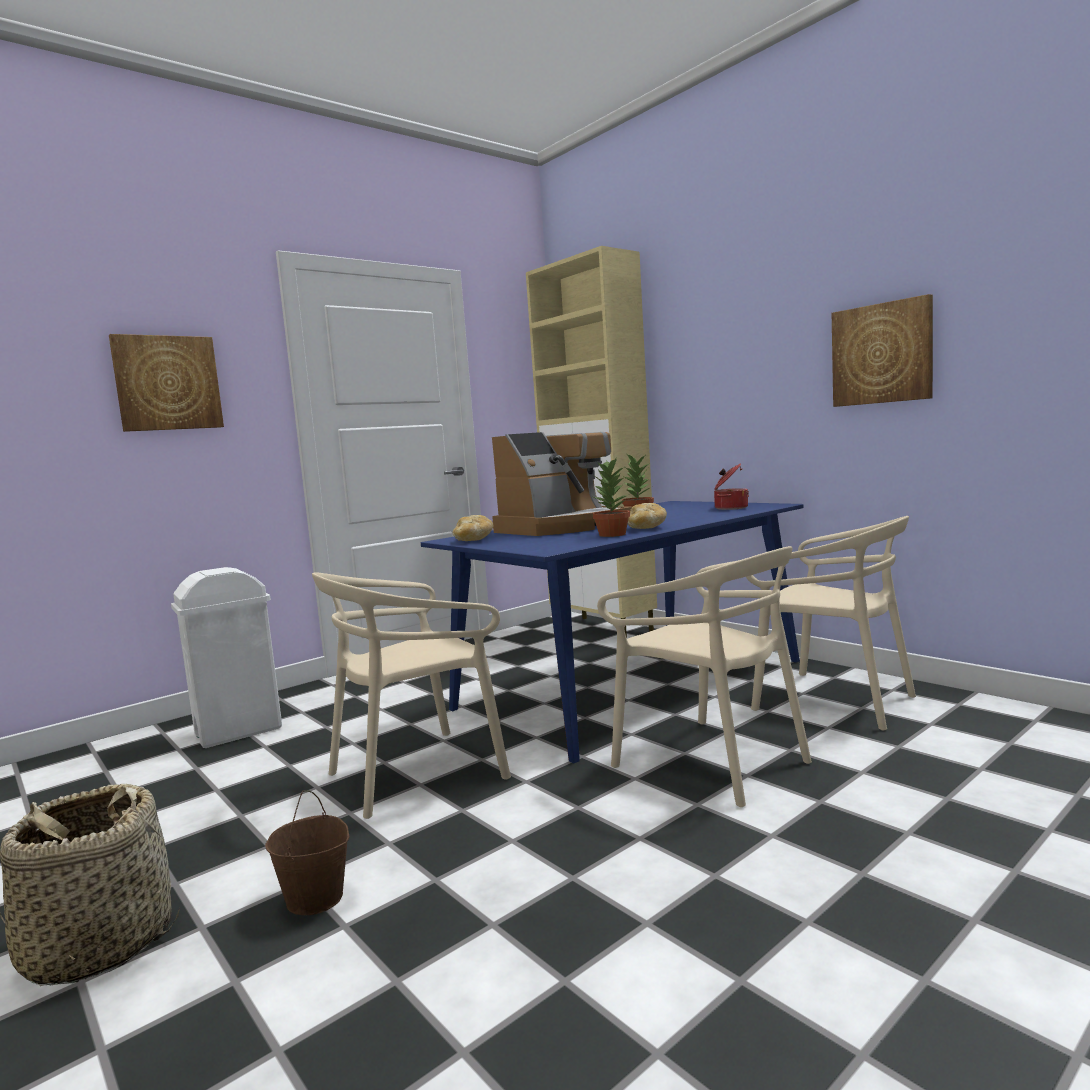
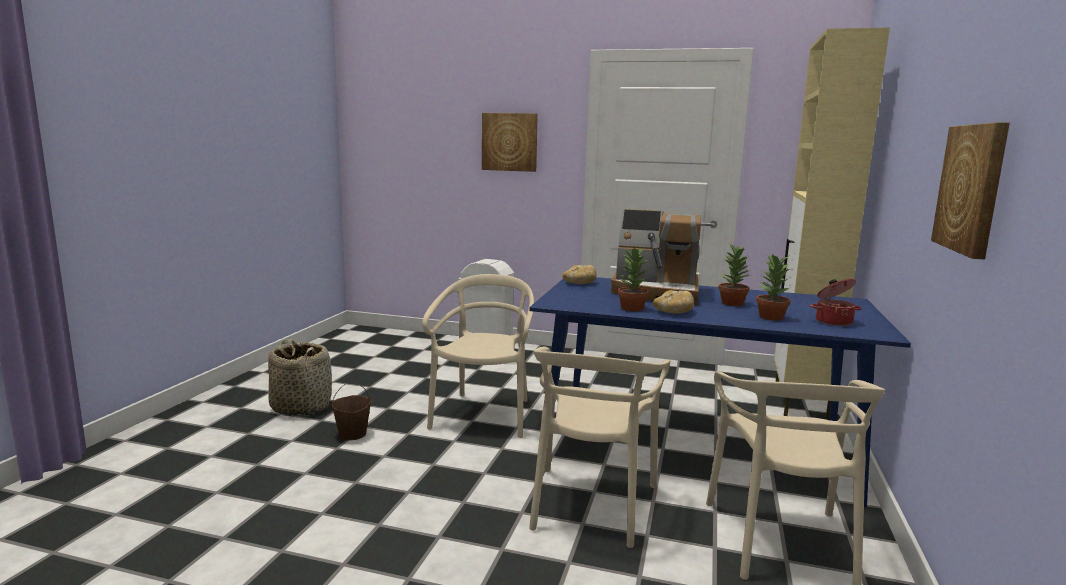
camera: 55 degrees right, 5 degrees up
(417, 772) = (484, 415): beige chair -> beige chair turned 75 degrees clockwise
(698, 515) = (770, 317): none -> potted plant

